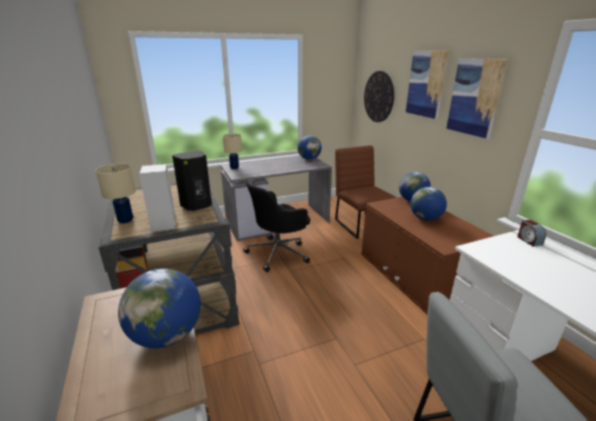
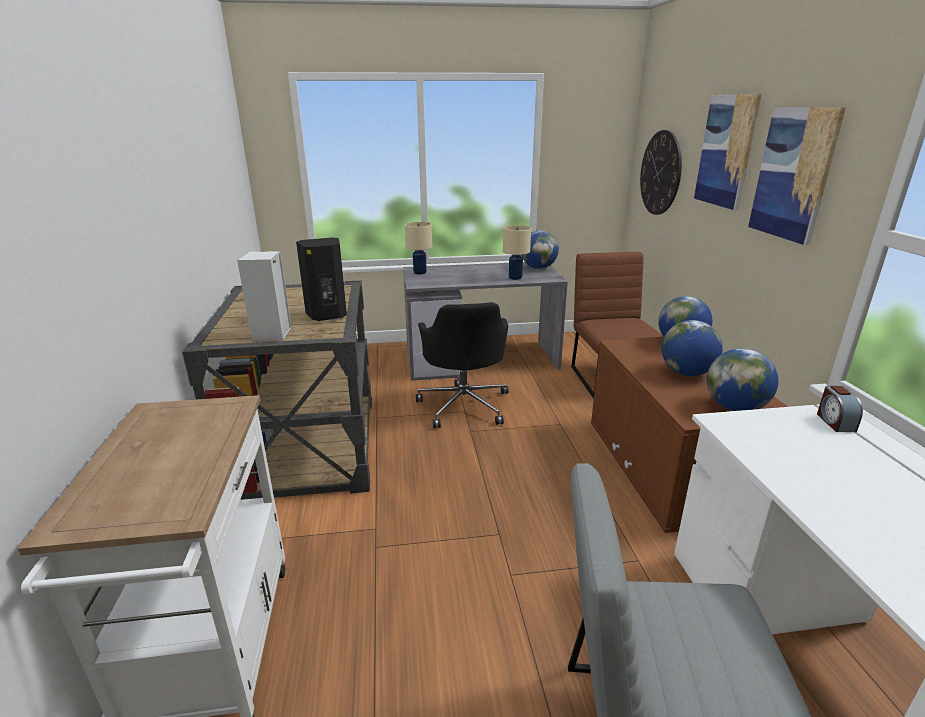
camera: 15 degrees right, 0 degrees up
(125, 220) = (229, 325): beige table lamp -> beige table lamp (515, 278)
(167, 335) = (199, 459): globe -> globe (735, 407)
(279, 253) = (464, 404): black office chair -> black office chair turned 75 degrees counterclockwise

